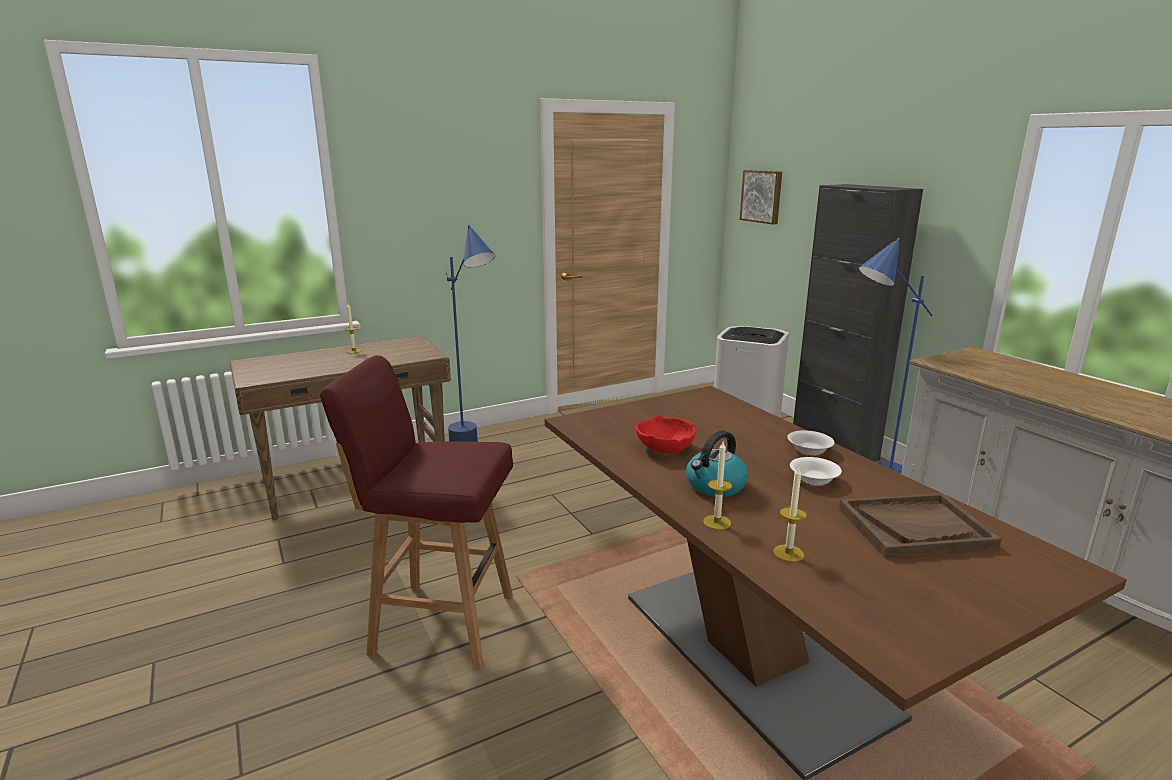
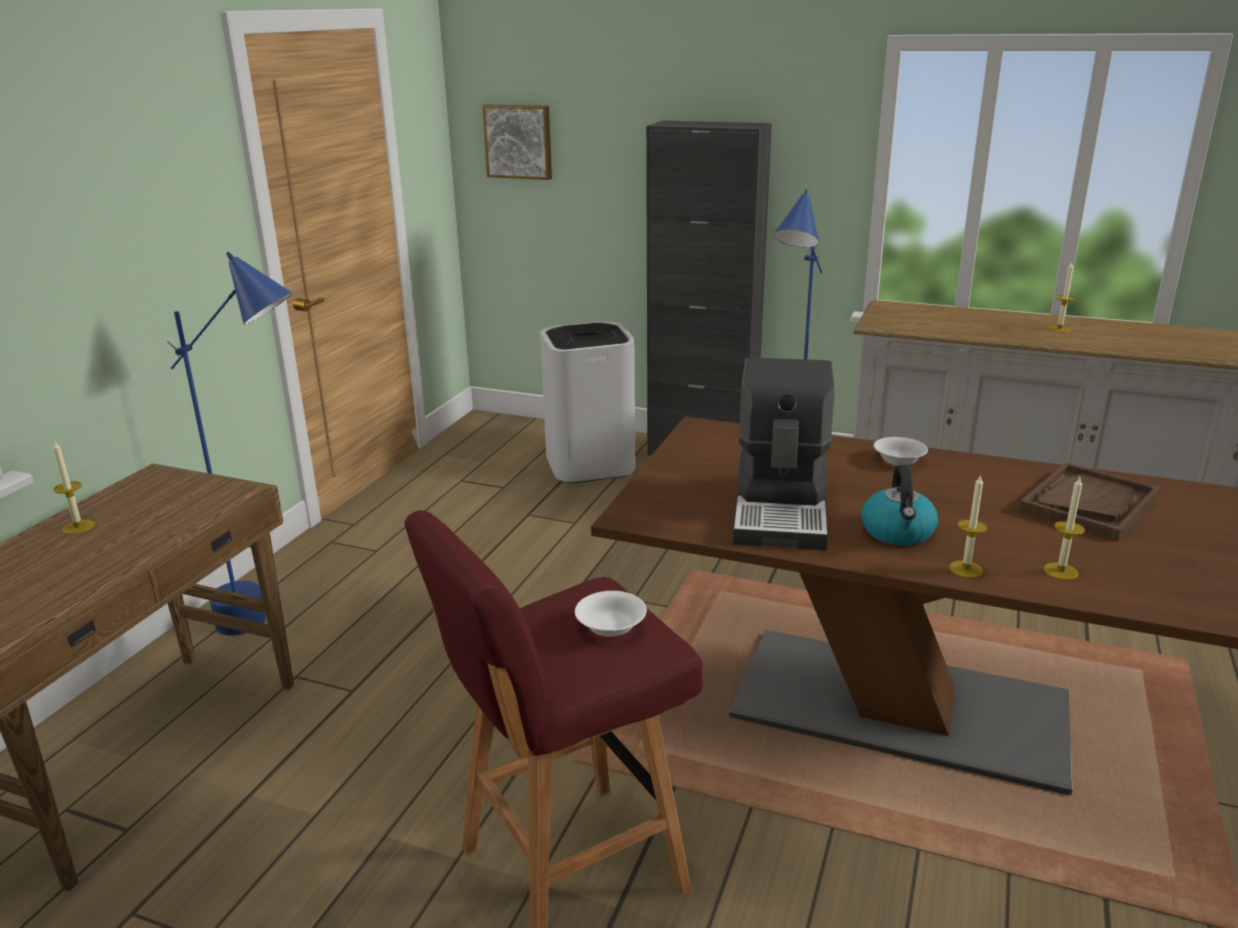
camera: 40 degrees left, 5 degrees up
(665, 448) = (782, 510): red bowl -> coffee machine
(814, 480) = (954, 490): white bowl -> white bowl (611, 627)
(1121, 401) = (1059, 329): none -> candle

